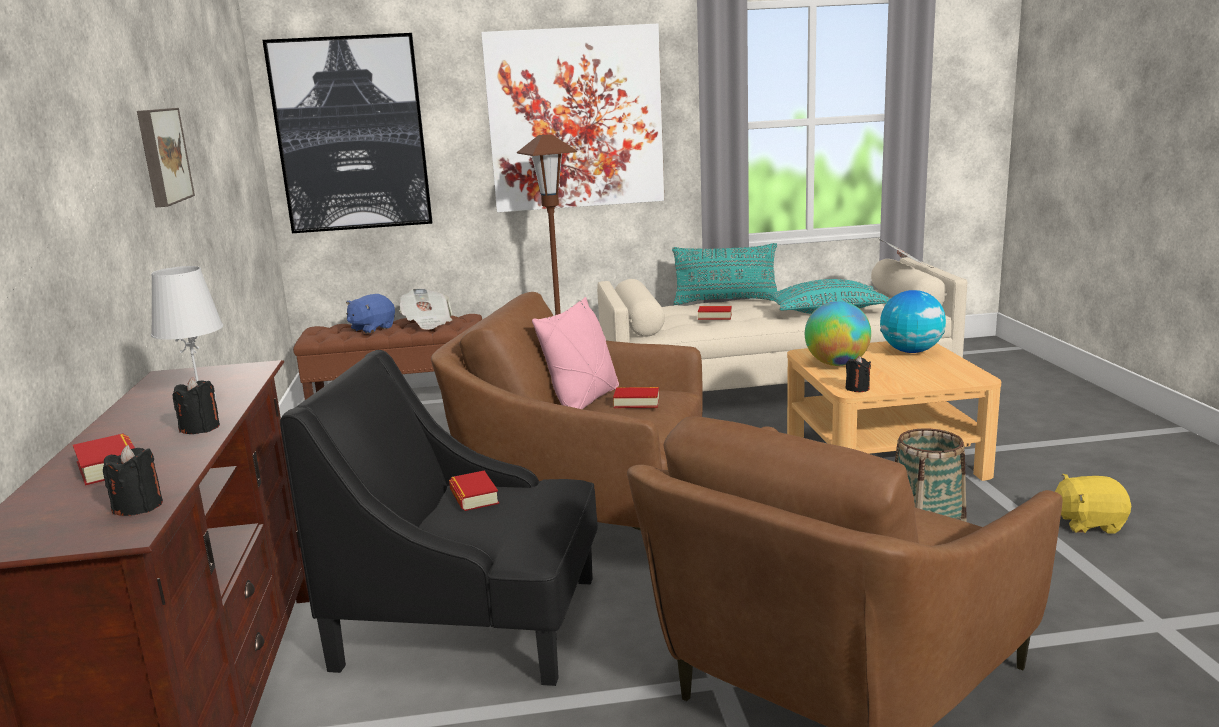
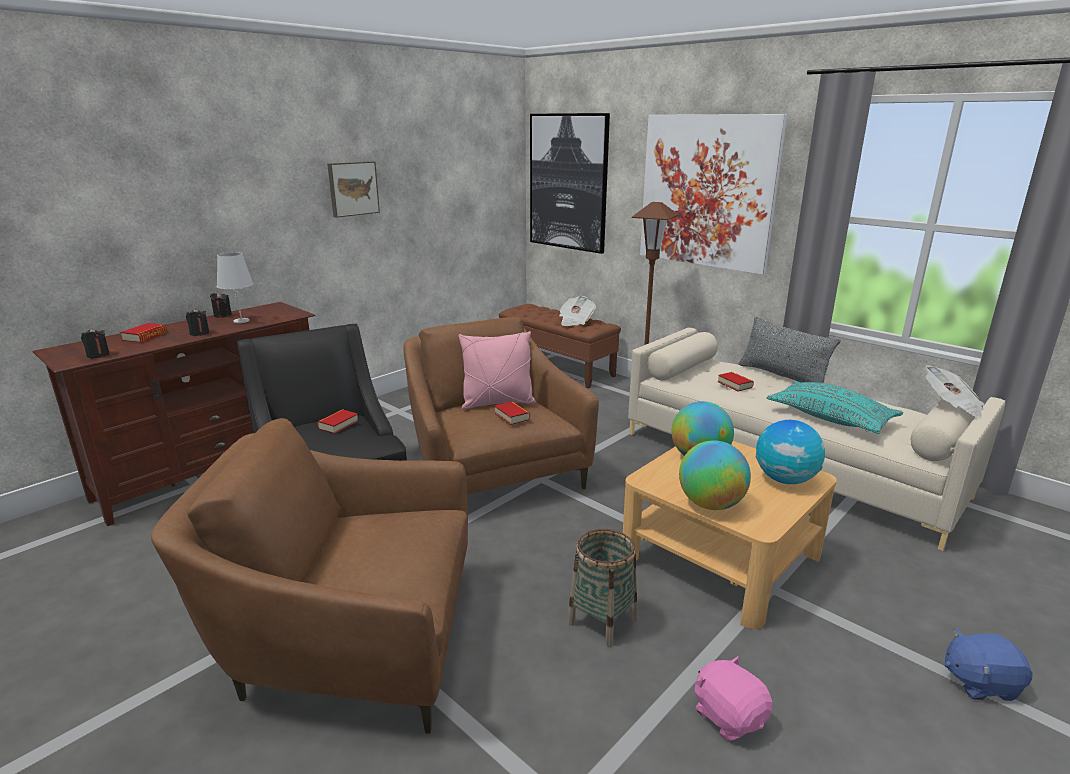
camera: 50 degrees right, 5 degrees up
(371, 328) = (547, 315): blue plush toy -> blue plush toy (979, 682)
(726, 301) = (782, 377): turquoise pillow -> grey pillow
(857, 388) = (653, 481): black candle -> black candle (222, 315)
(922, 382) = (710, 504): none -> globe
(1088, 523) = (729, 716): yellow plush toy -> pink plush toy

